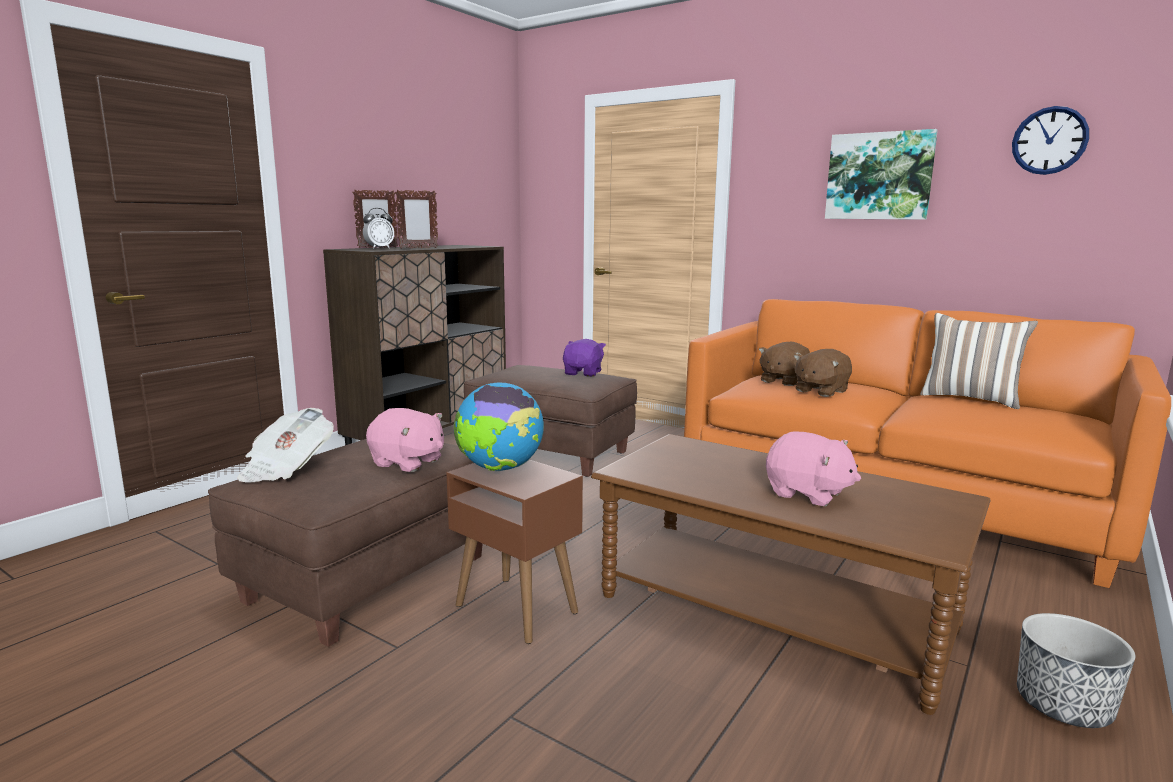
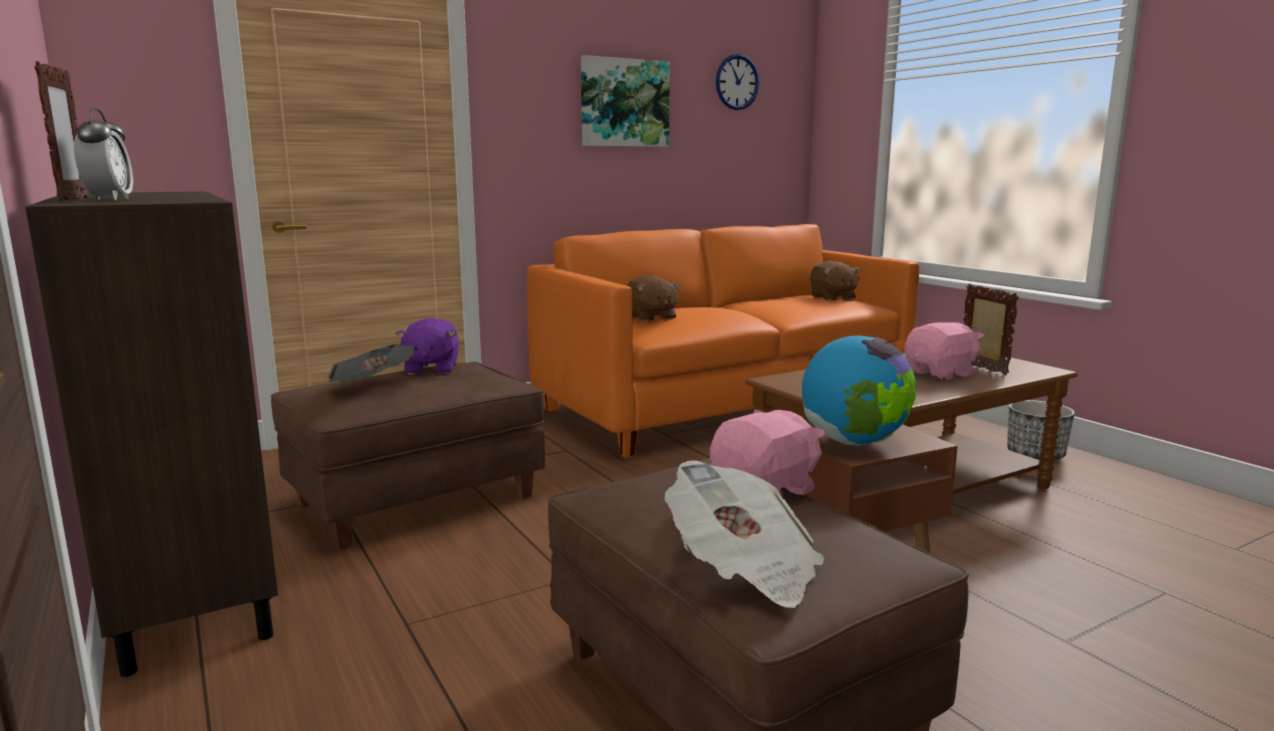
camera: 65 degrees left, 0 degrees up
(418, 248) = (171, 196): picture frame -> picture frame (983, 368)
(530, 371) = (372, 387): none -> newspaper
(583, 373) = (431, 369): purple plush toy -> purple plush toy turned 135 degrees counterclockwise
(820, 391) = (709, 315): brown plush toy -> brown plush toy (832, 298)
(970, 399) = (761, 299): pillow -> none

